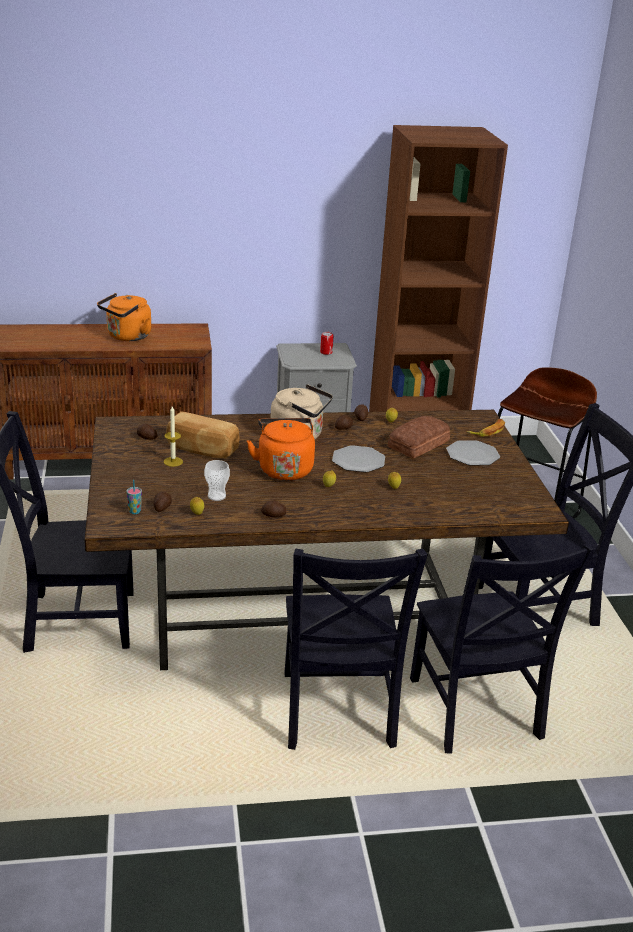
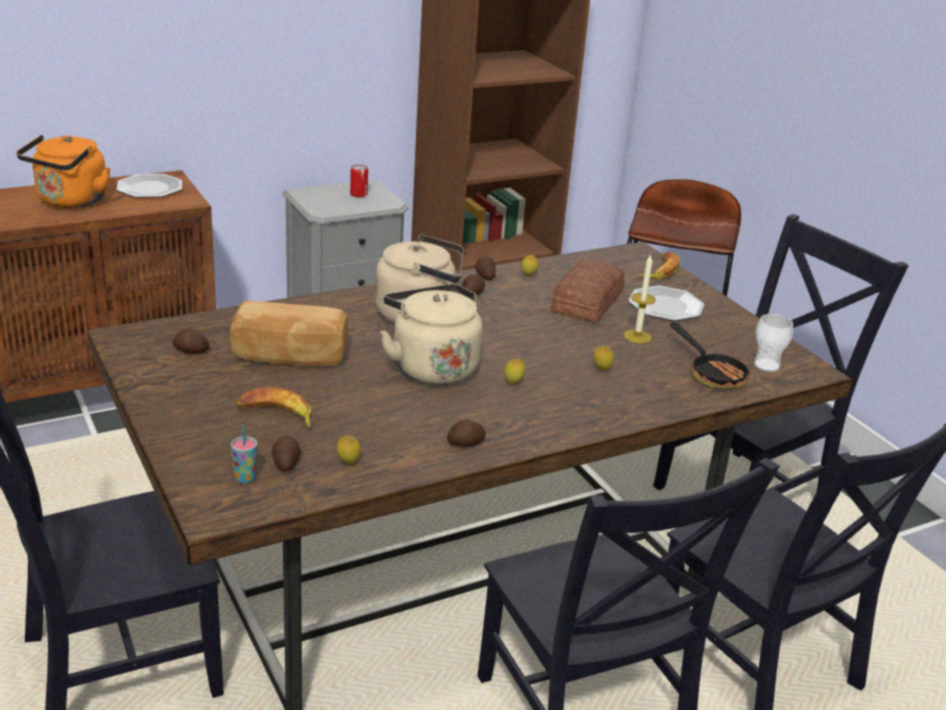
camera: 20 degrees left, 0 degrees up
(173, 461) = (257, 383): candle -> candle (637, 336)
(173, 481) = (276, 414): none -> banana
(216, 496) = (360, 428): cup -> cup (766, 365)
(284, 469) = (431, 367): orange kettle -> beige kettle
(358, 461) = (526, 338): plate -> plate (150, 188)
(468, 502) = (712, 373): none -> frying pan

